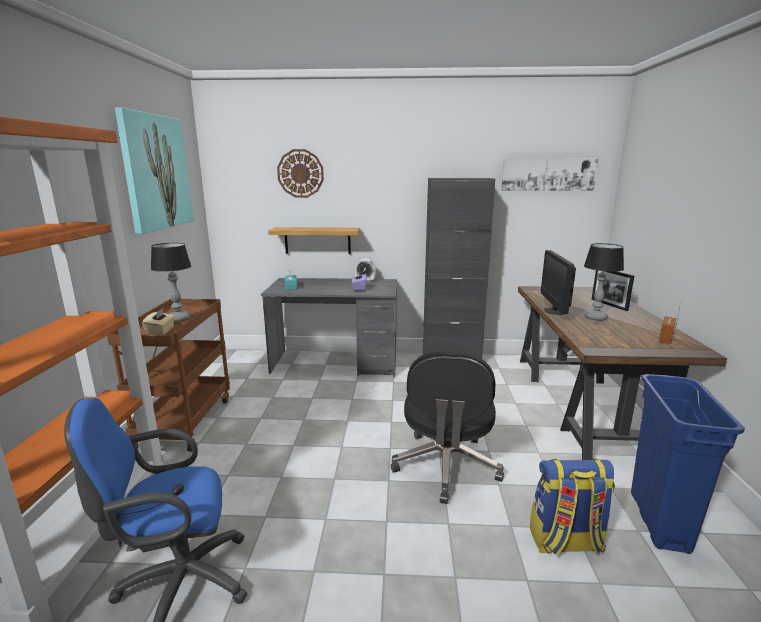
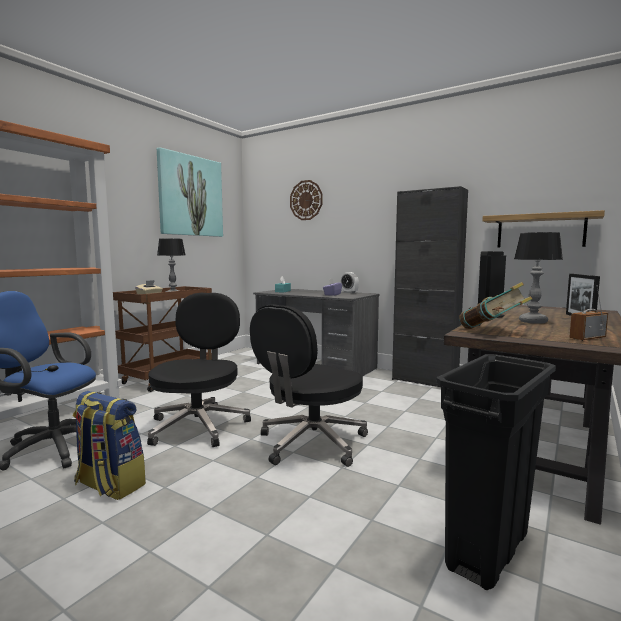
camera: 30 degrees right, 10 degrees down
(316, 482) = (199, 426): none -> black office chair
(317, 240) = (316, 256): shelf -> shelf (540, 231)
(548, 174) = (537, 182): picture -> none
(565, 542) = (345, 525): backpack -> backpack (109, 485)
(601, 341) = (492, 331): none -> book
(659, 522) = (487, 551): blue trash can -> black trash can

